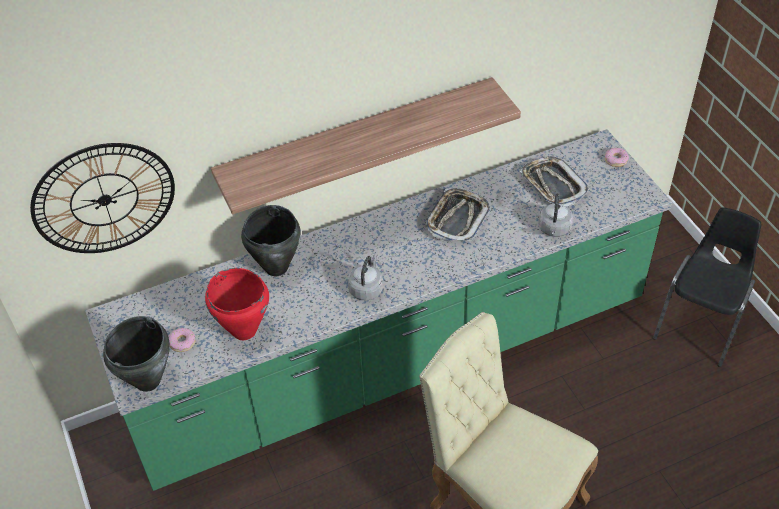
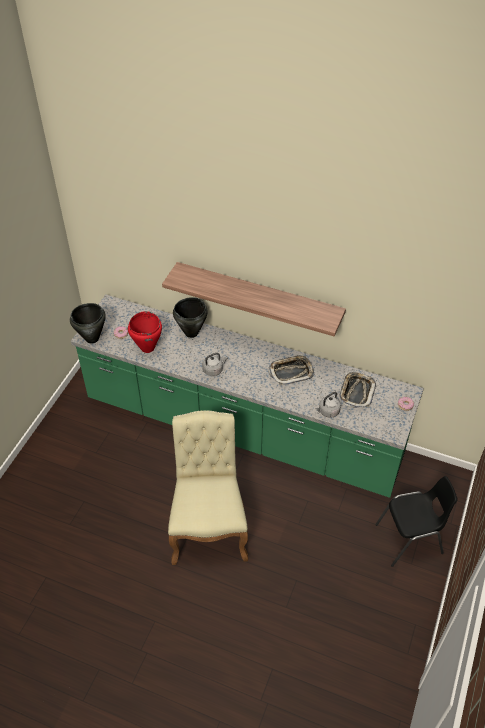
camera: 45 degrees right, 0 degrees up
(104, 199) = (124, 246): wall clock -> none

